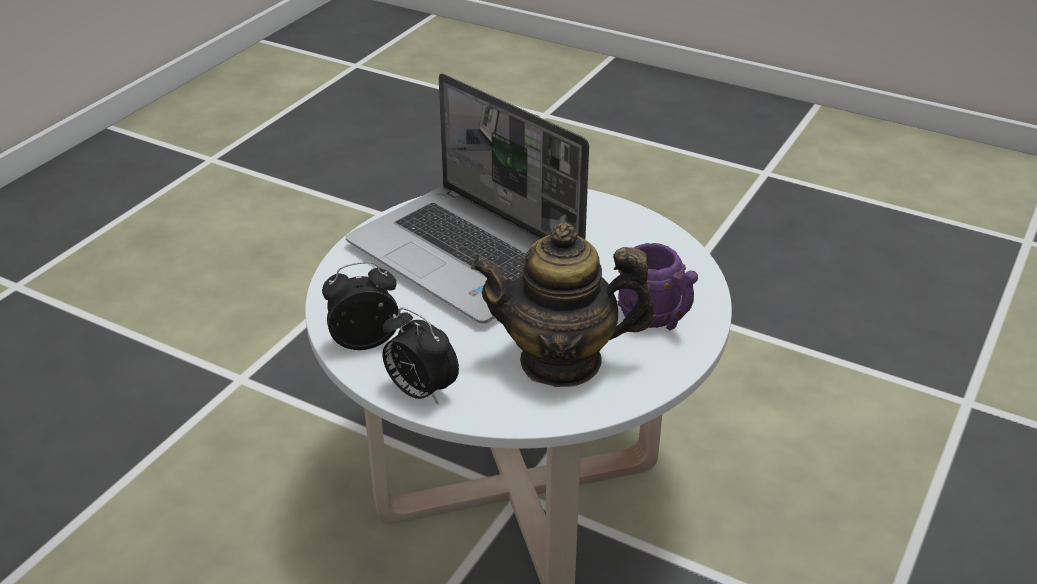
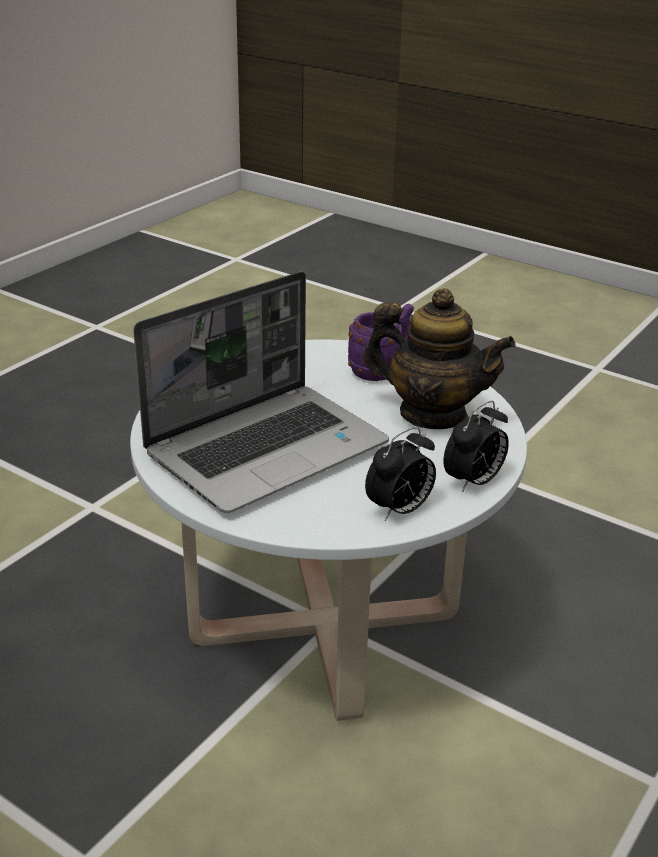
camera: 85 degrees left, 5 degrees down
(365, 341) = (399, 510): alarm clock -> alarm clock turned 120 degrees counterclockwise
(561, 361) = (432, 414): teapot -> teapot turned 75 degrees counterclockwise

